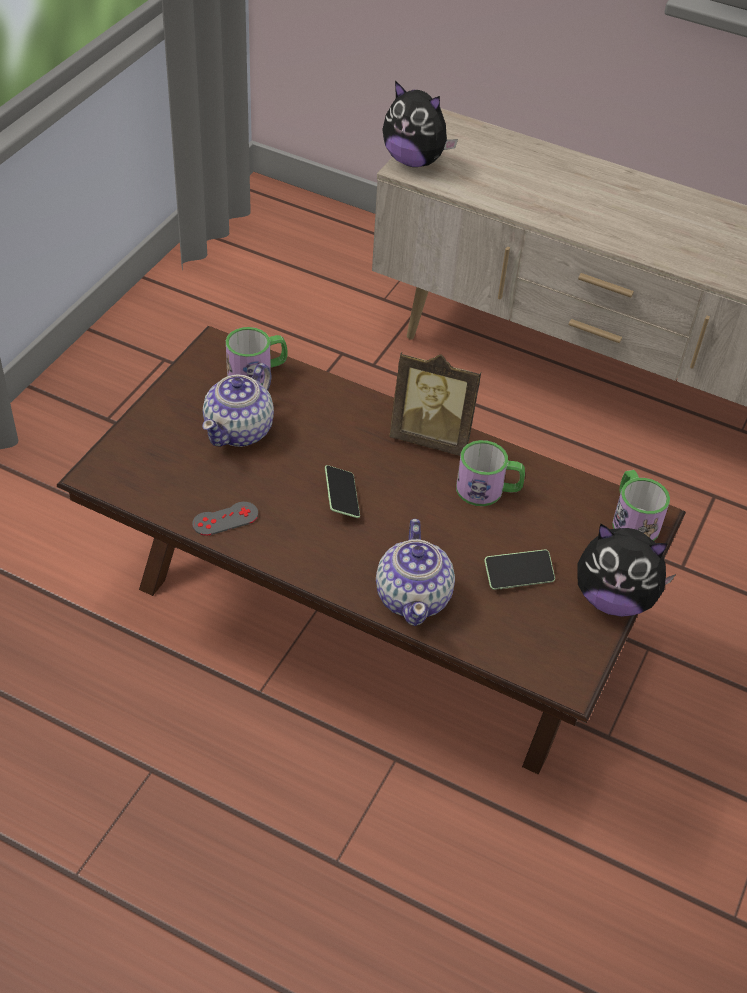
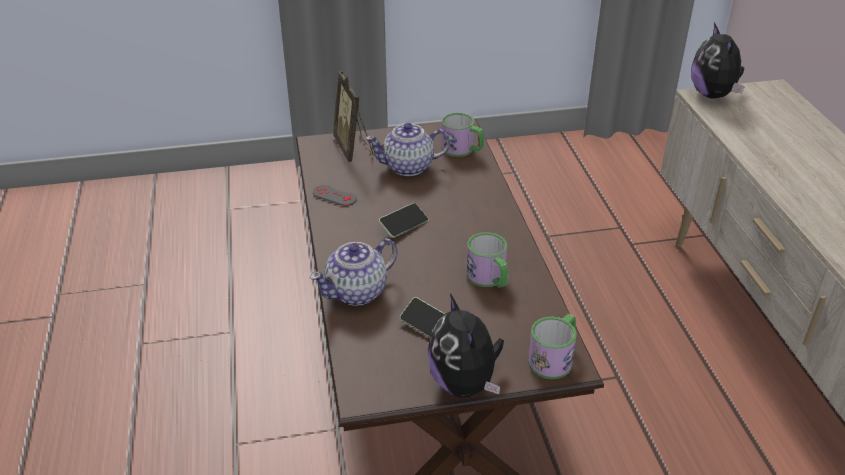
camera: 55 degrees right, 10 degrees down
(432, 437) = (503, 234): picture frame -> picture frame (354, 148)

